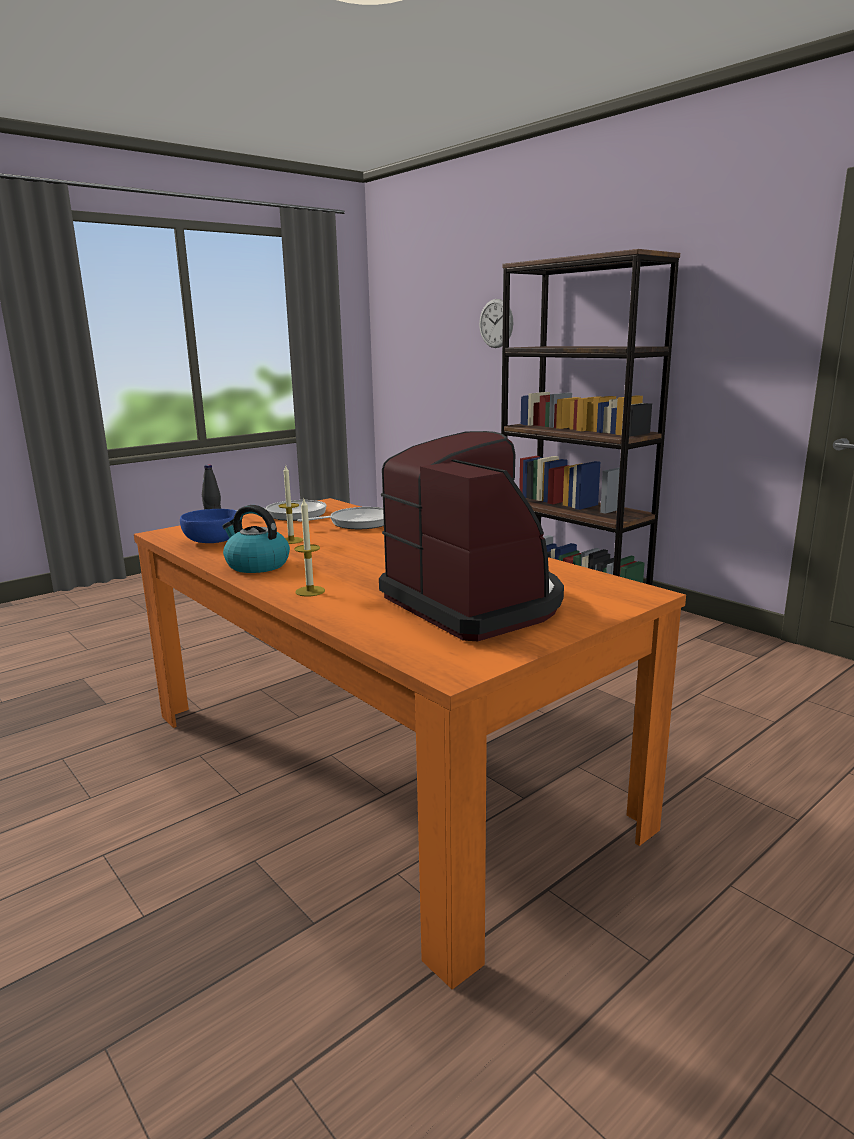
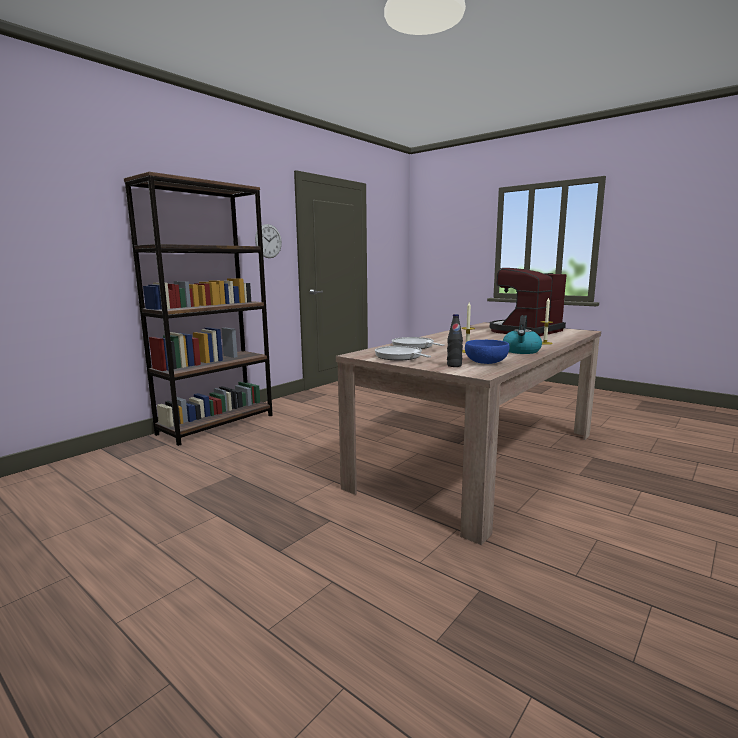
camera: 100 degrees left, 5 degrees down
(376, 766) = (480, 459): orange dining table -> beige dining table
(496, 323) = (58, 221): wall clock -> wall clock (268, 241)

